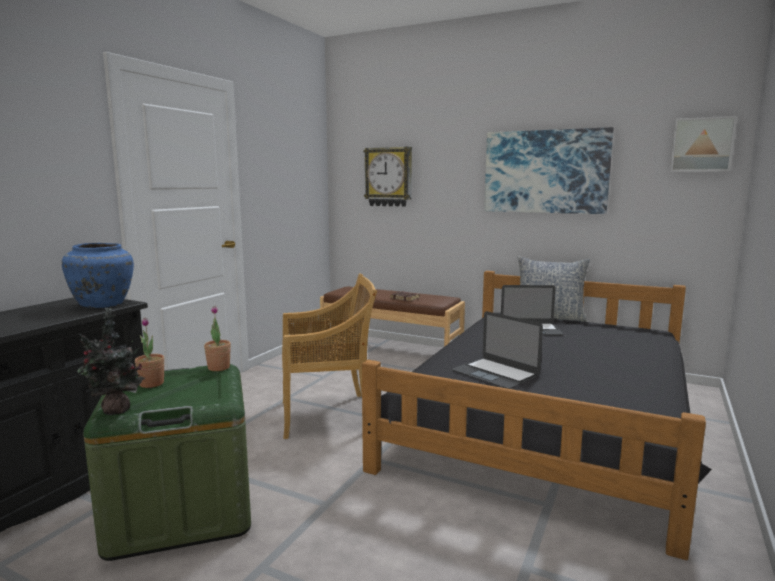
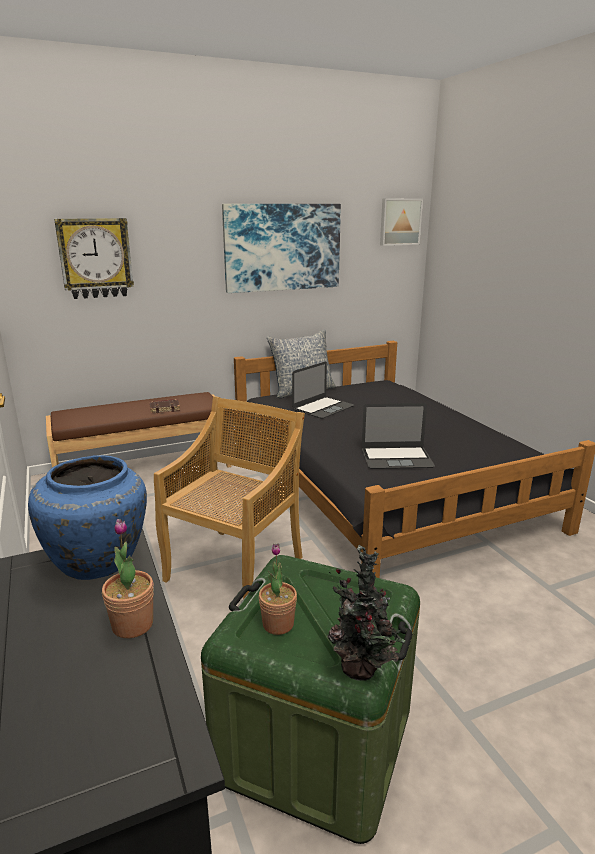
camera: 50 degrees left, 10 degrees up
(219, 367) = (288, 565): potted plant -> potted plant (132, 625)

